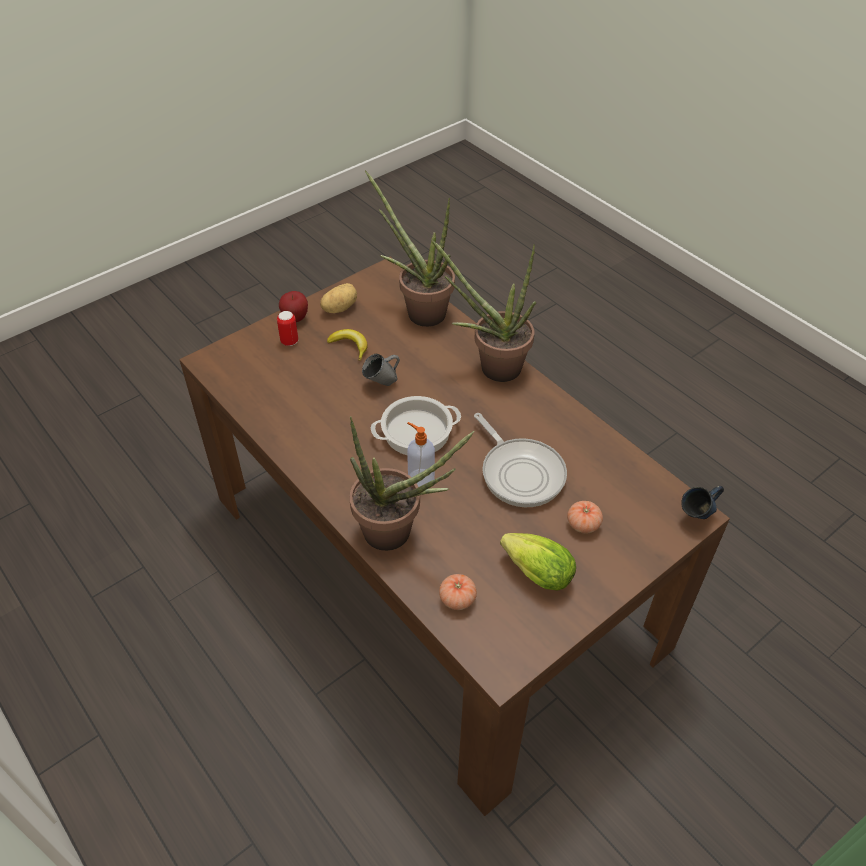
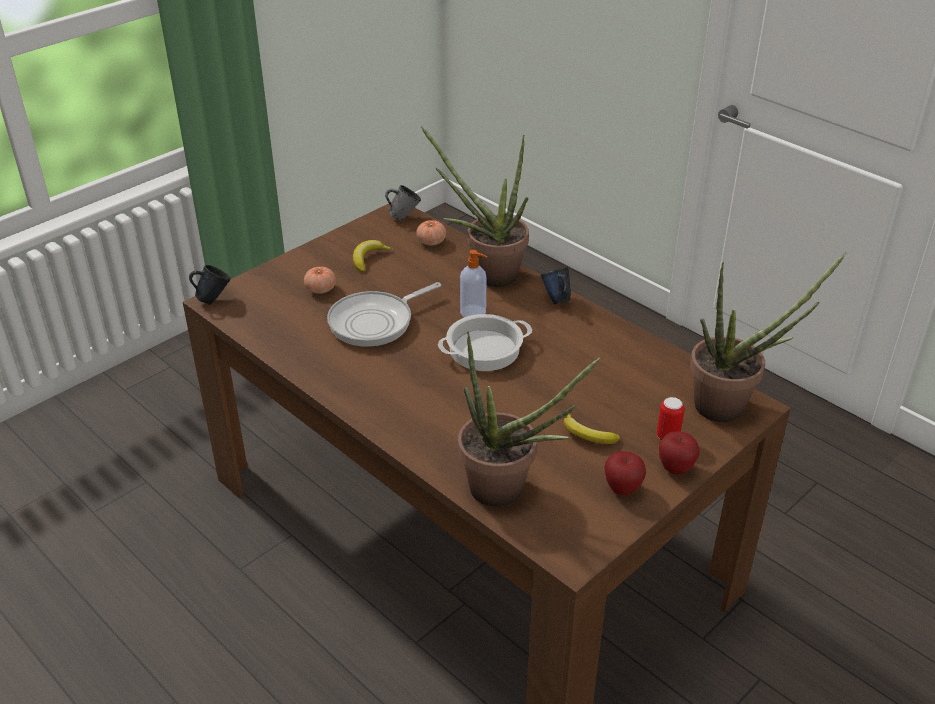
camera: 175 degrees right, 10 degrees down
(332, 489) = (556, 300): none -> blue mug
(339, 308) = (622, 489): potato -> apple
(382, 384) = (534, 394): grey mug -> grey mug (403, 217)
(491, 367) = (404, 421): potted plant -> potted plant (731, 406)
(520, 472) = (375, 322): frying pan -> frying pan turned 90 degrees counterclockwise
(533, 571) = (369, 259): lettuce -> banana

